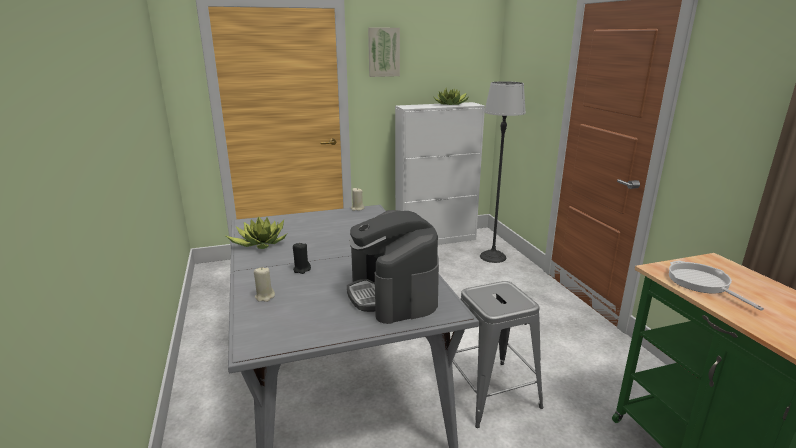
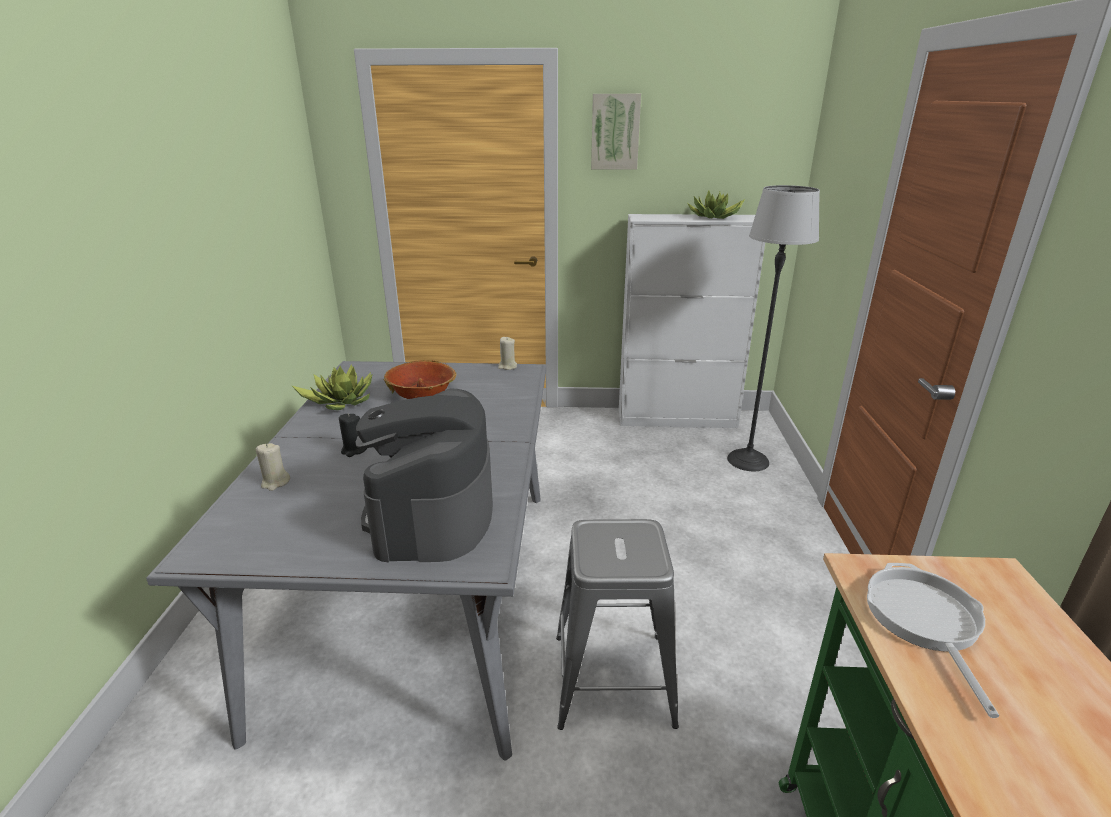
camera: 20 degrees right, 5 degrees up
(314, 231) = (422, 393): none -> bowl

